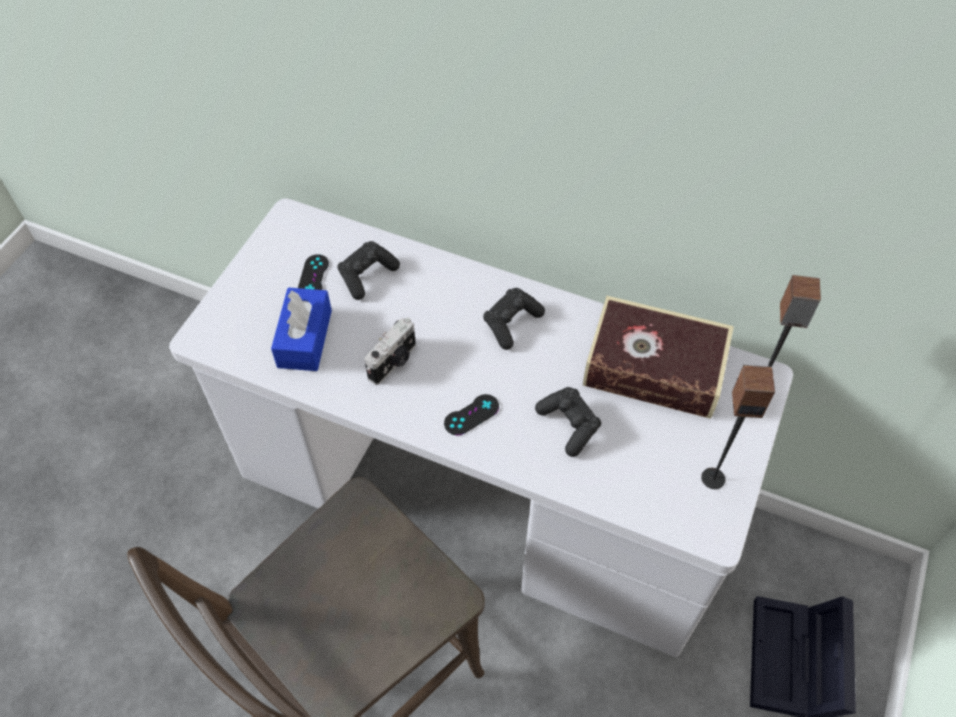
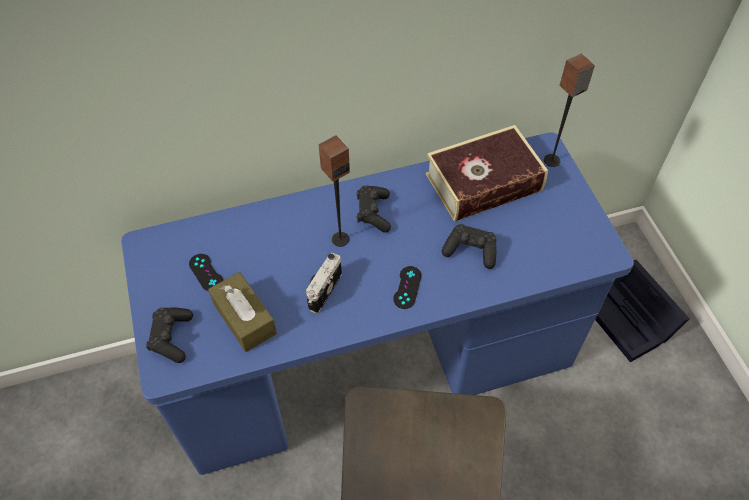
camera: 40 degrees left, 0 degrees up
(305, 338) = (244, 318): blue tissue box -> brown tissue box
(367, 276) = (245, 247): black game controller -> black game controller (171, 338)
(394, 362) = (323, 290): camera -> camera turned 150 degrees counterclockwise
(478, 497) = (375, 363): white desk -> blue desk
(713, 478) = (576, 223): speaker -> speaker (340, 239)

